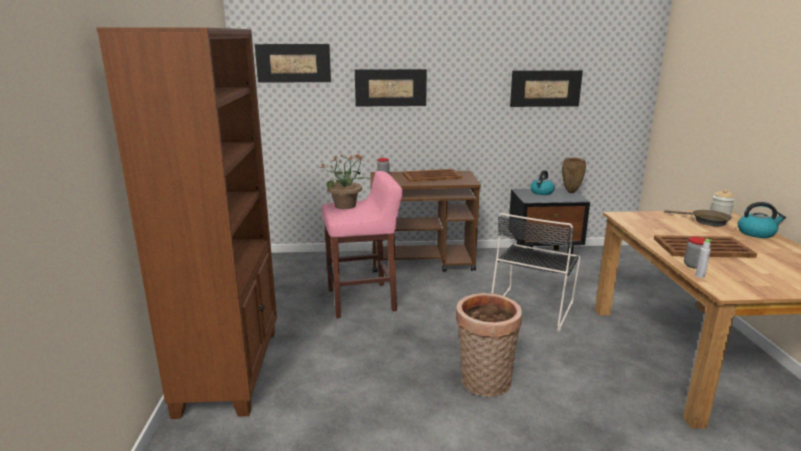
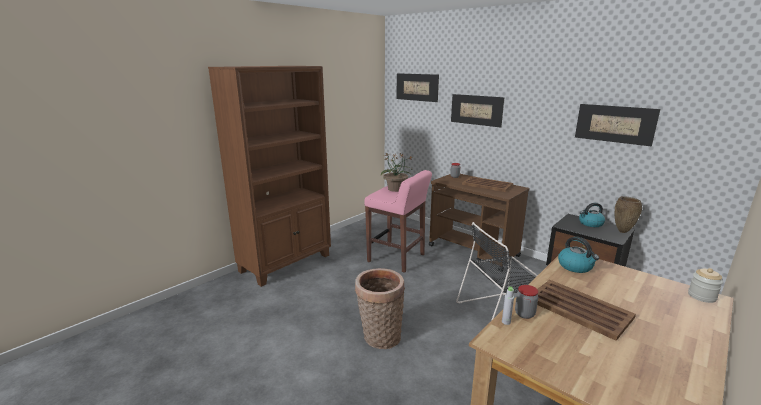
camera: 45 degrees right, 0 degrees up
(706, 221) = (659, 294): brown frying pan -> none
(756, 233) = (694, 327): kettle -> kettle (575, 266)

